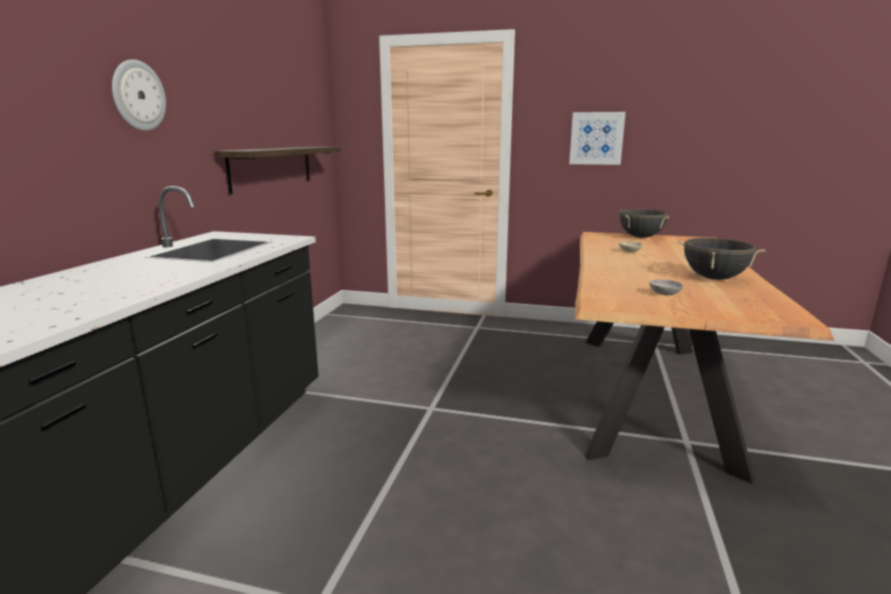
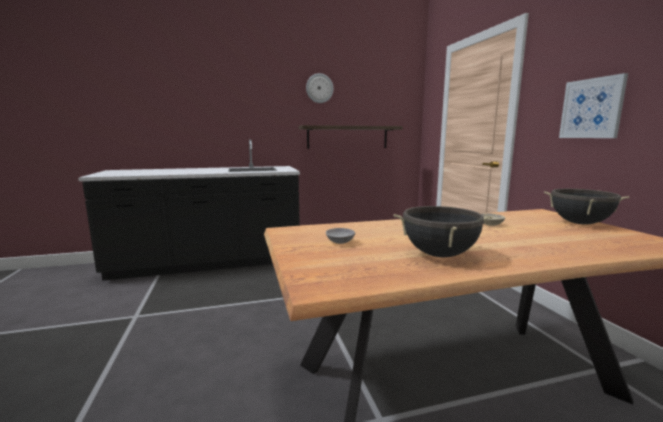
camera: 60 degrees right, 5 degrees down
(138, 95) = (253, 100): wall clock -> wall clock (319, 88)

